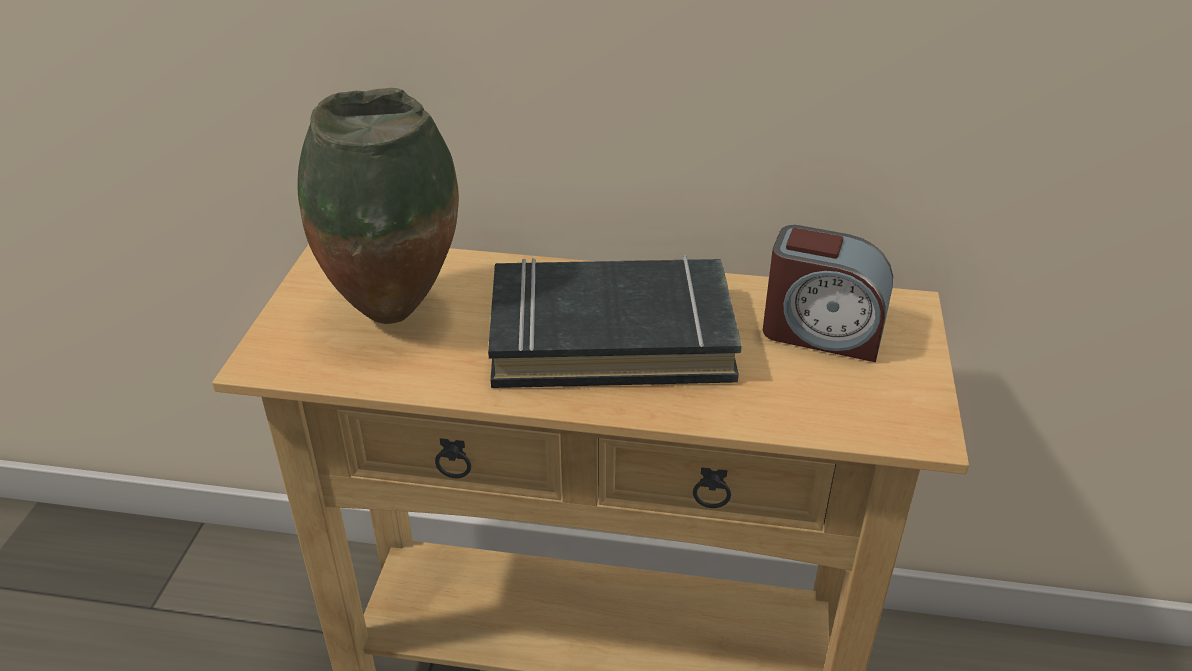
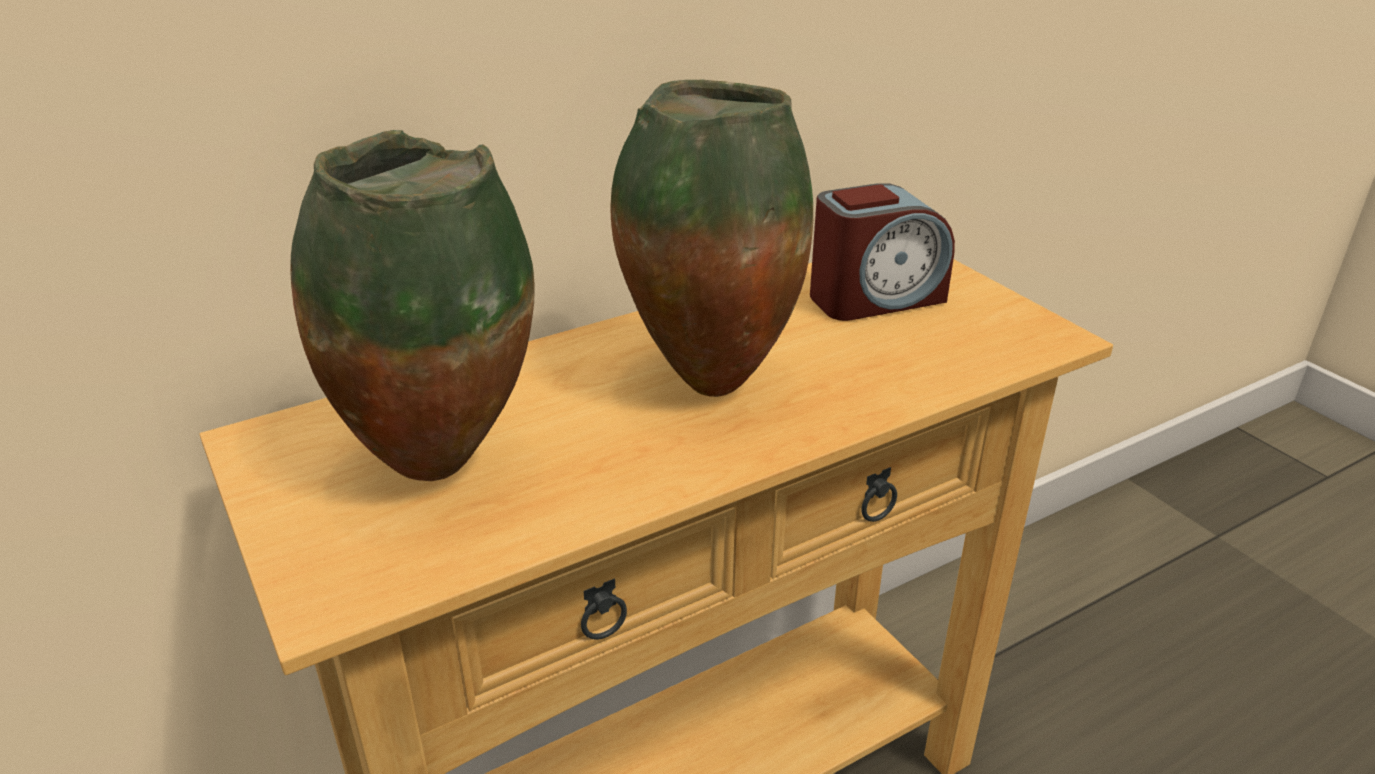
camera: 40 degrees left, 5 degrees down
(611, 336) = (707, 380): black book -> vase

